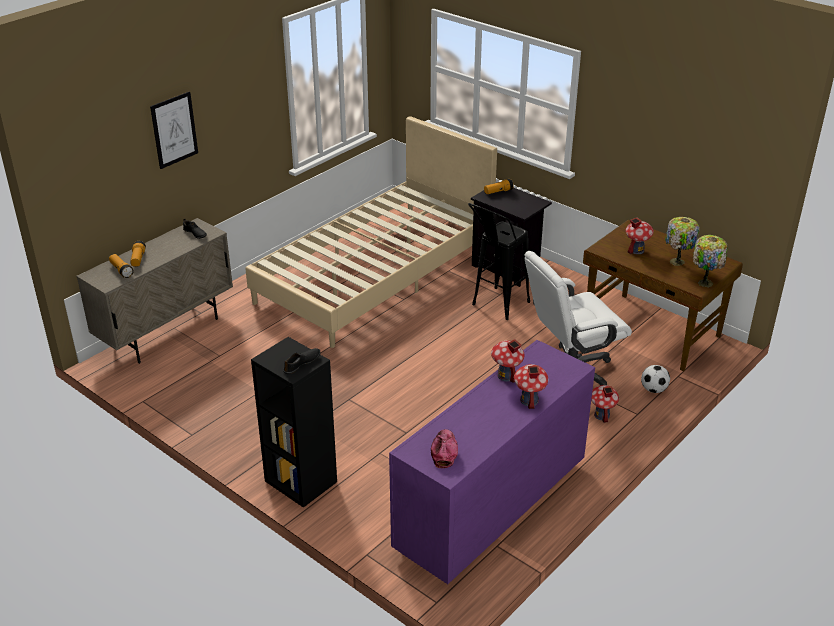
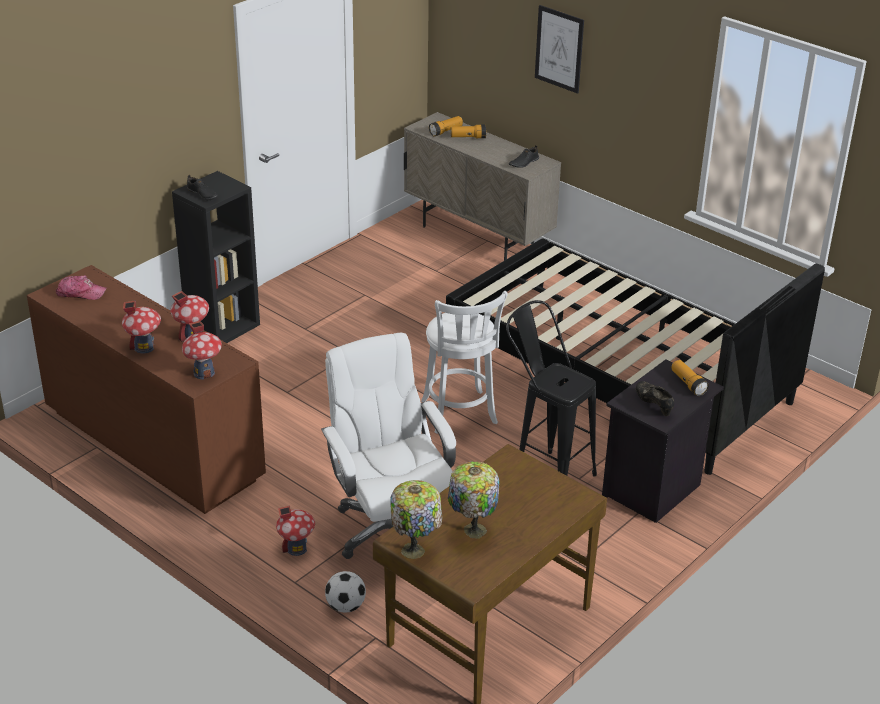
camera: 90 degrees right, 0 degrees up
(376, 274) = (617, 372): beige bed -> black bed
(432, 342) = (460, 415): none -> white stool
(490, 507) = (153, 445): purple dresser -> brown dresser
(523, 204) = (654, 405): none -> black shoe
(636, 250) = (508, 493): toy house -> toy house (204, 373)

